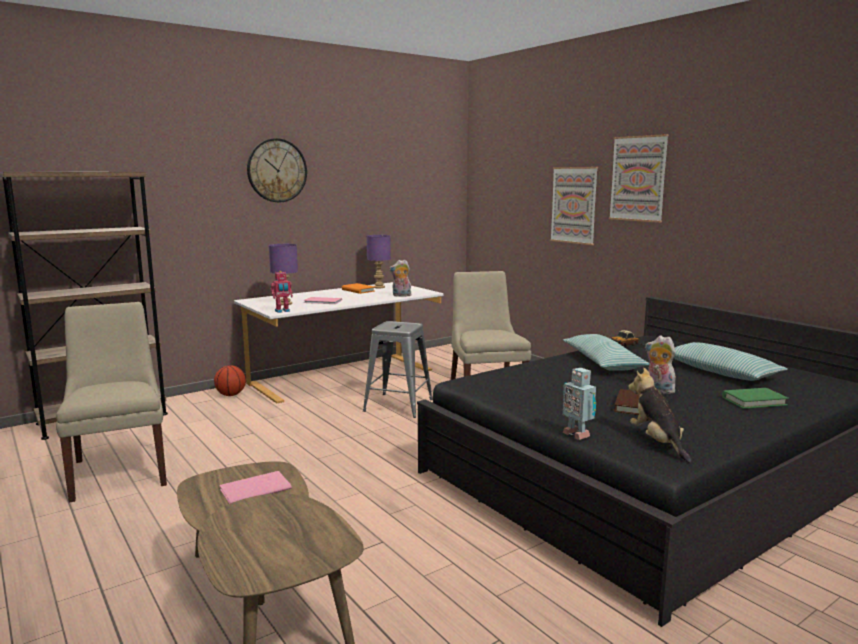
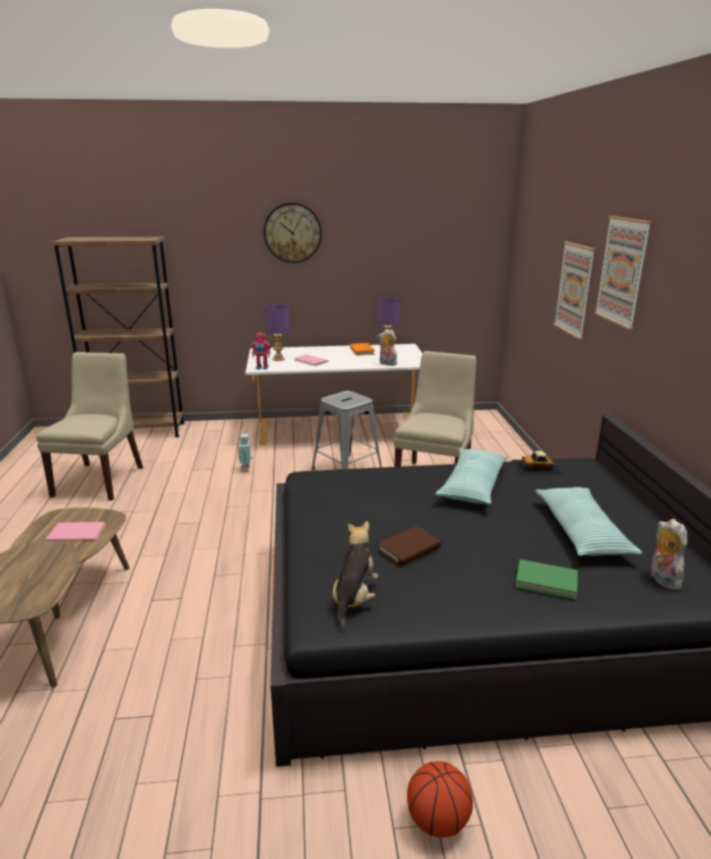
camera: 30 degrees right, 10 degrees up
(231, 395) = (237, 428): basketball -> basketball (438, 820)
(577, 434) = (301, 565): toy robot -> toy robot (246, 469)
(658, 390) = (467, 536): plush toy -> plush toy (661, 579)

